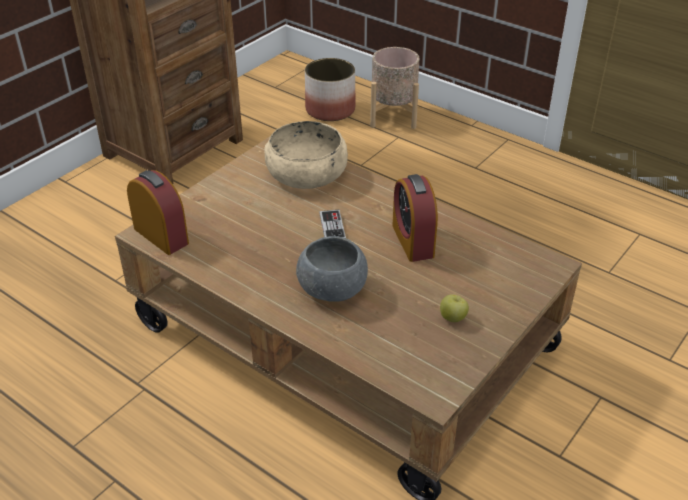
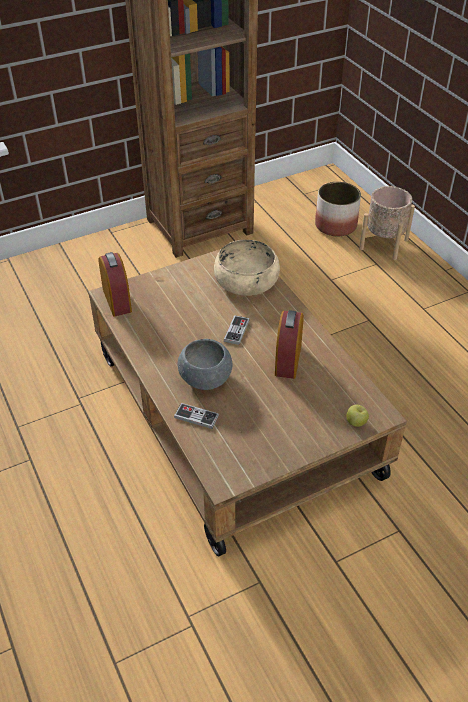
camera: 25 degrees right, 5 degrees up
(351, 335) = (196, 417): none -> game controller
(453, 318) = (275, 430): apple -> apple (356, 422)

